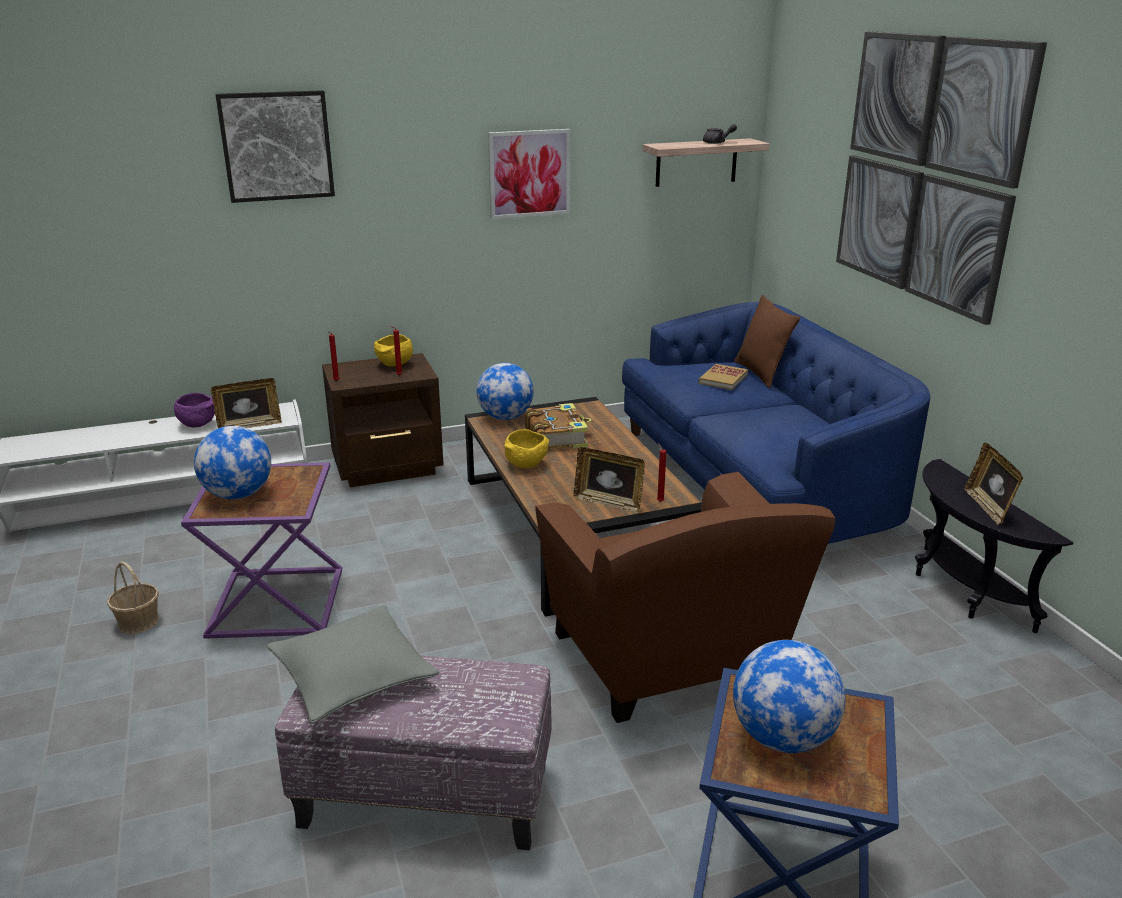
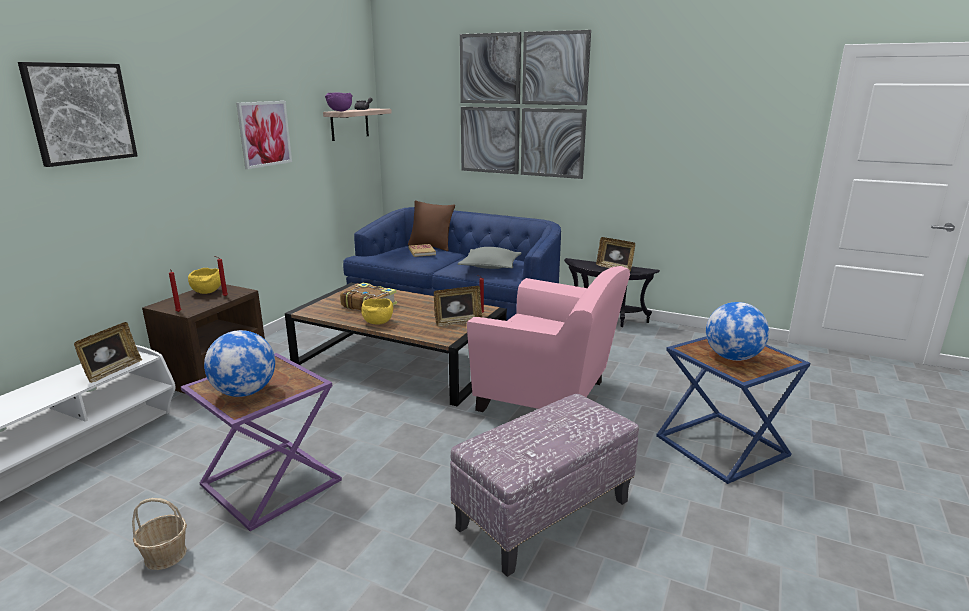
camera: 45 degrees left, 5 degrees down
(196, 424) = (53, 387): purple bowl -> purple bowl (339, 111)
(353, 676) = (504, 444): grey pillow -> grey pillow (490, 266)
(505, 417) = (316, 306): globe -> none
(670, 664) = (549, 396): brown armchair -> pink armchair

